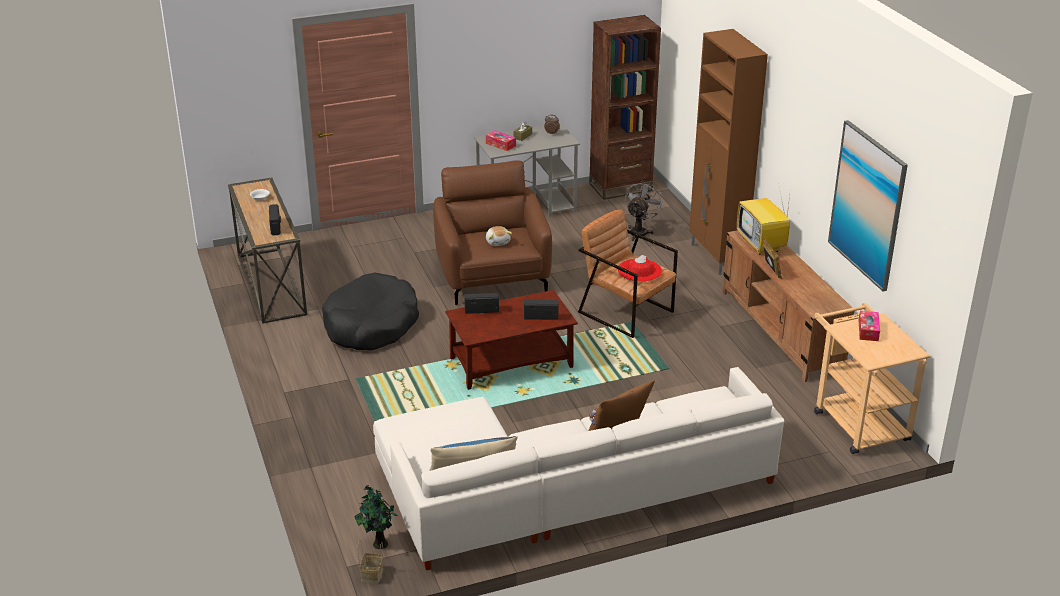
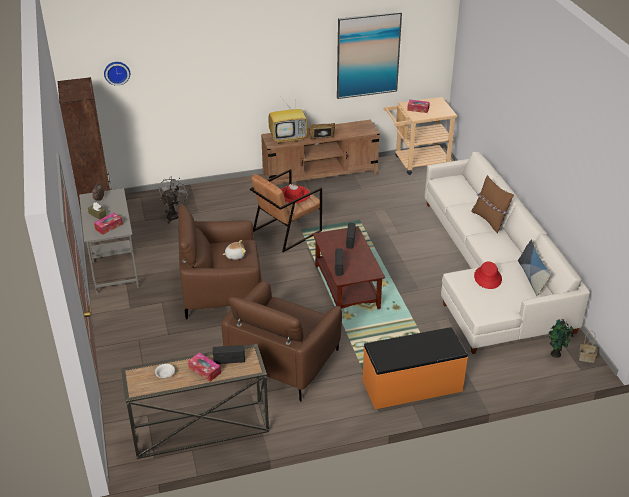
camera: 85 degrees left, 5 degrees up
(262, 216) = (204, 370): none -> tissue box
(323, 416) = (412, 386): none -> orange bench
(371, 325) = (283, 360): black dog bed -> brown armchair
(468, 428) = (488, 278): none -> red hat
(640, 231) = (174, 214): grey fan -> grey fan turned 75 degrees clockwise
(691, 43) = (117, 72): none -> wall clock
(716, 258) = (223, 186): brown cabinet -> none

